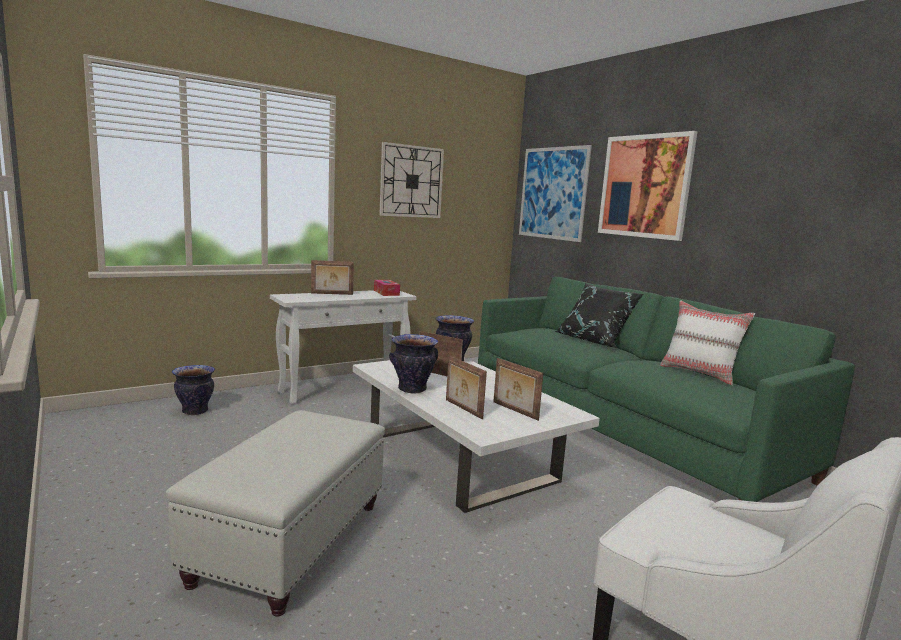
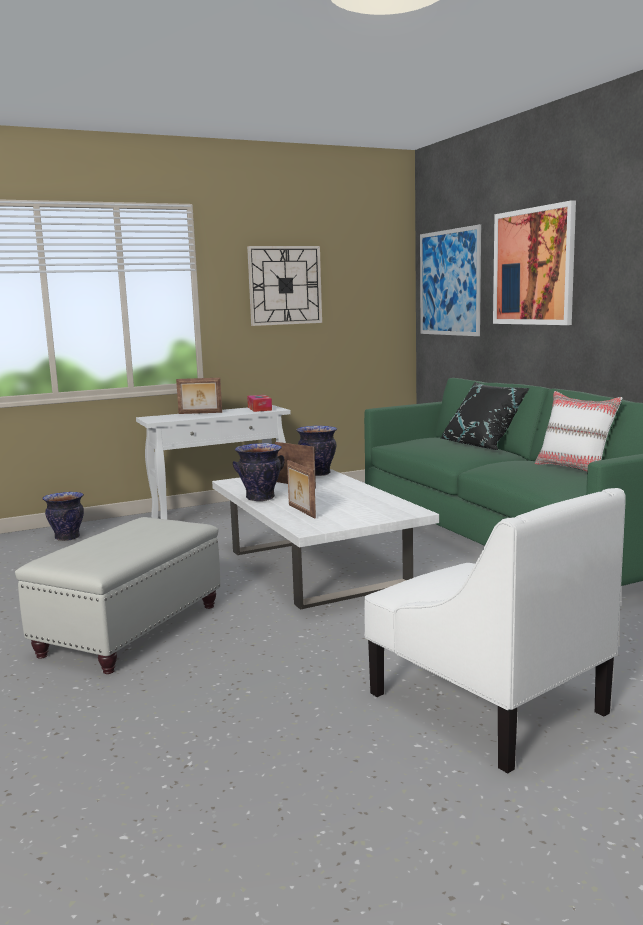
camera: 10 degrees right, 0 degrees up
(514, 411) = (352, 511): picture frame -> none

